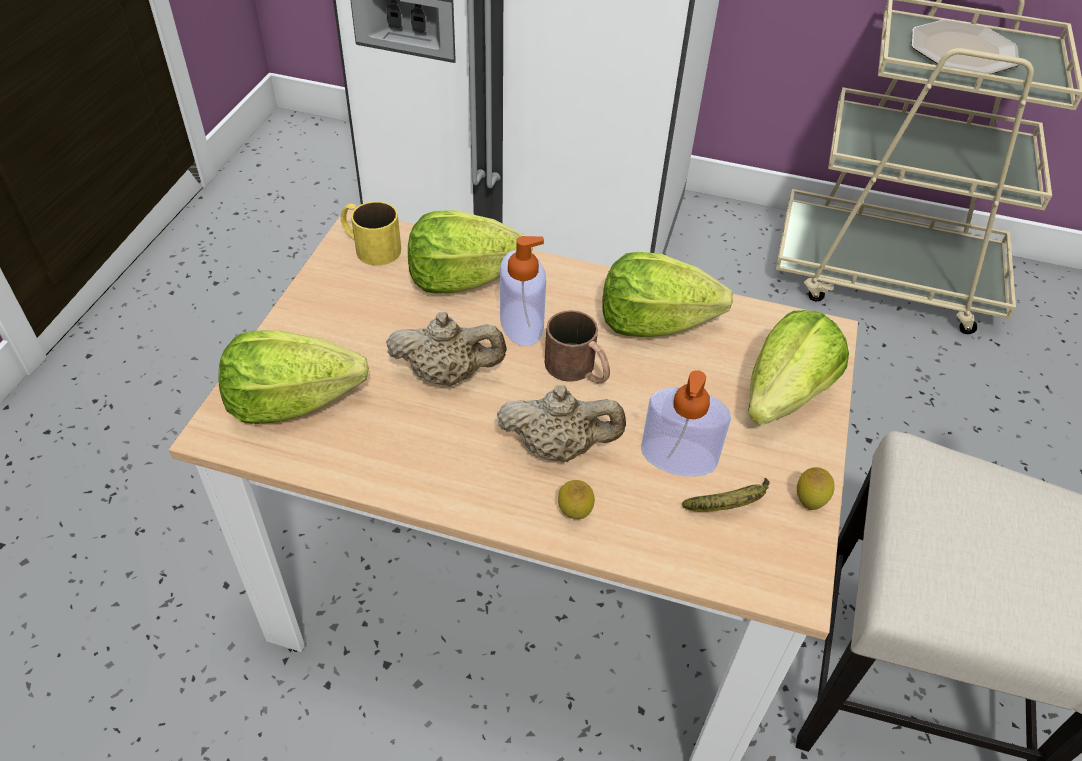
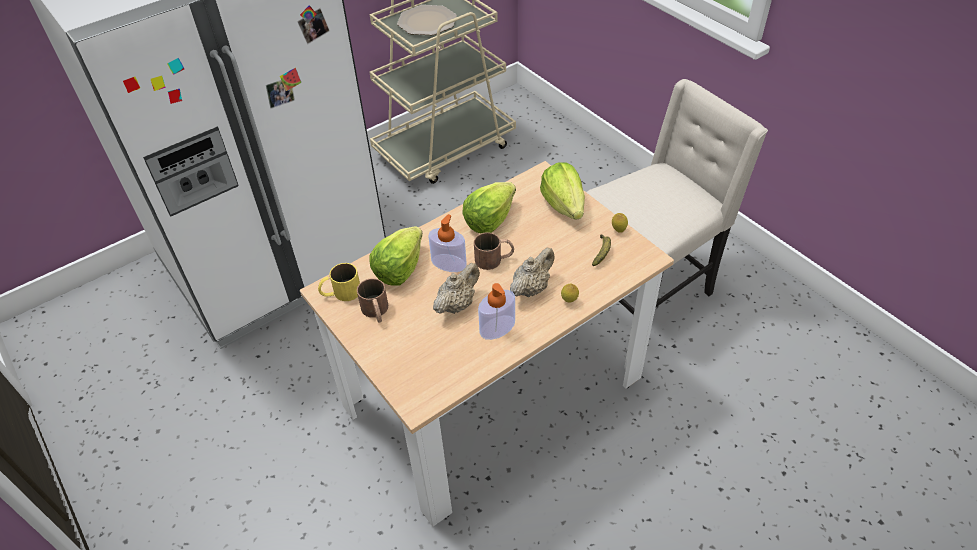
camera: 50 degrees left, 0 degrees up
(292, 402) = (423, 368): lettuce -> none
(362, 297) = (376, 312): none -> brown mug
(678, 457) = (567, 254): soap dispenser -> soap dispenser (497, 327)

